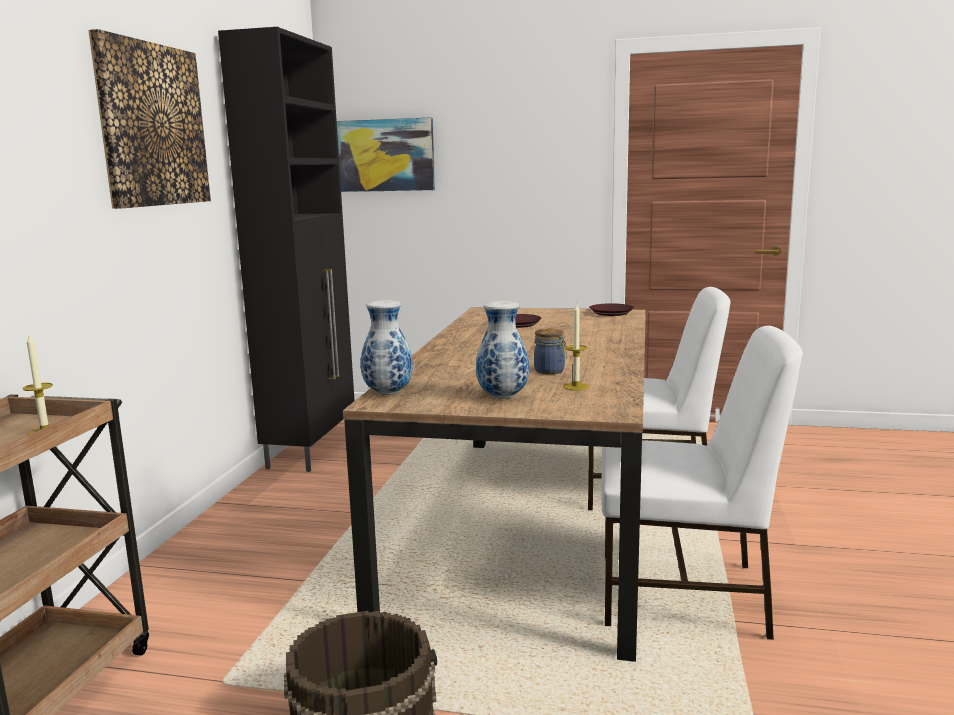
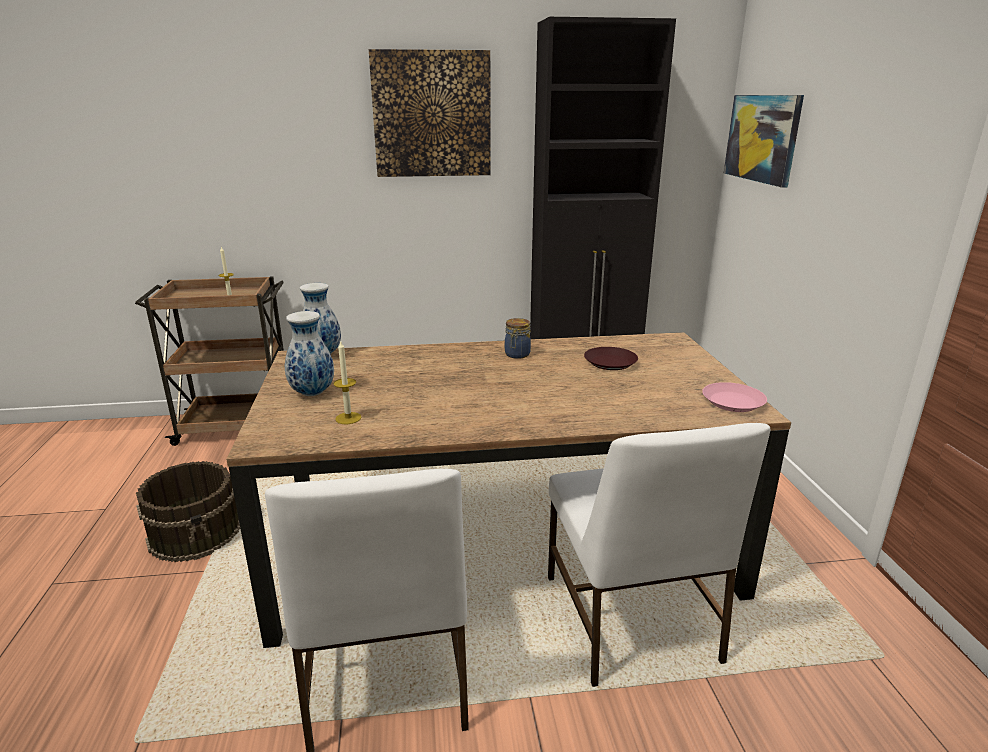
camera: 70 degrees right, 10 degrees up
(550, 371) = (404, 401): jar -> jar (517, 355)
(610, 313) = (733, 402): brown plate -> pink plate

